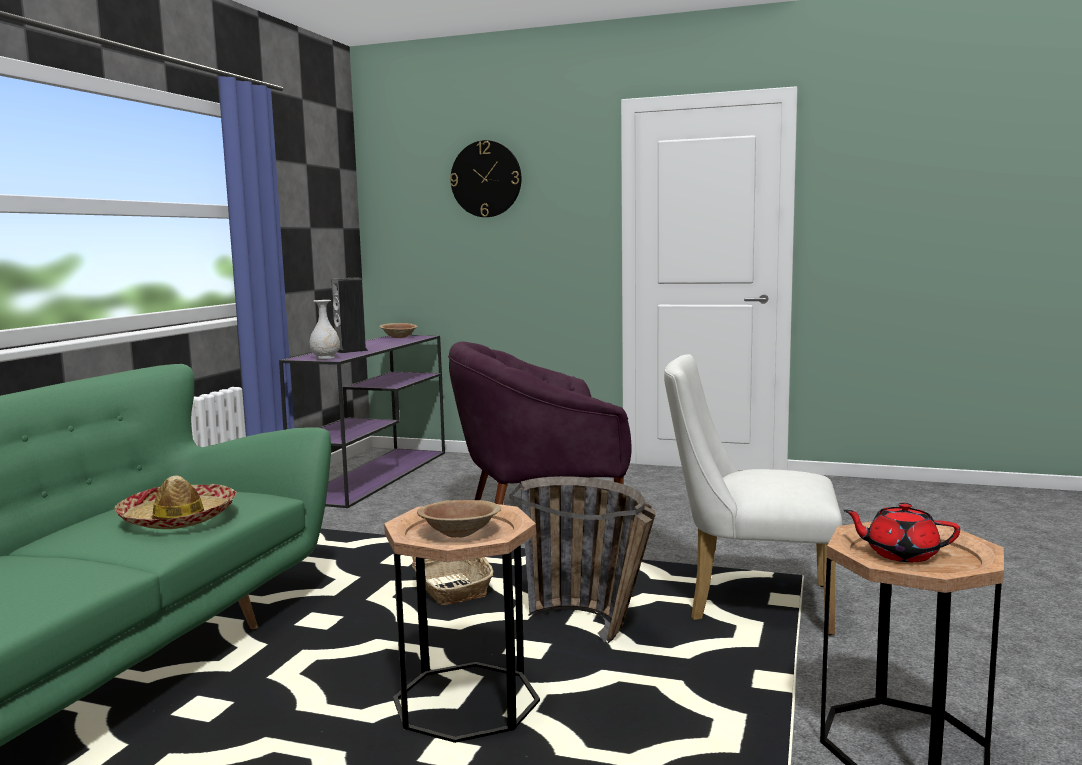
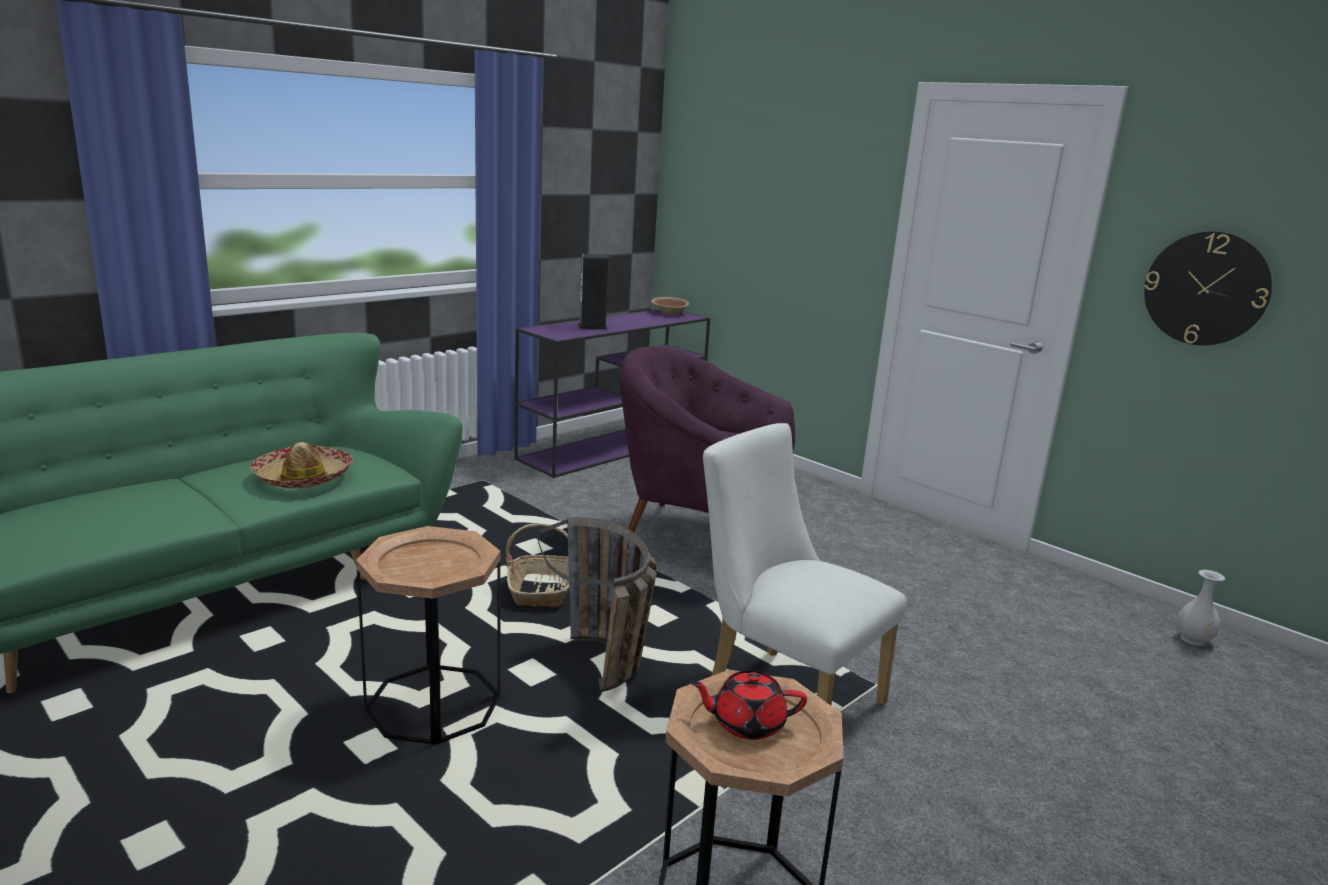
camera: 25 degrees right, 10 degrees up
(326, 358) = (555, 333): white vase -> white vase (1193, 640)
(459, 533) = (428, 563): brown bowl -> none
(486, 179) = (772, 158): wall clock -> wall clock (1206, 288)
(900, 554) = (746, 723): red teapot -> red teapot turned 45 degrees counterclockwise

